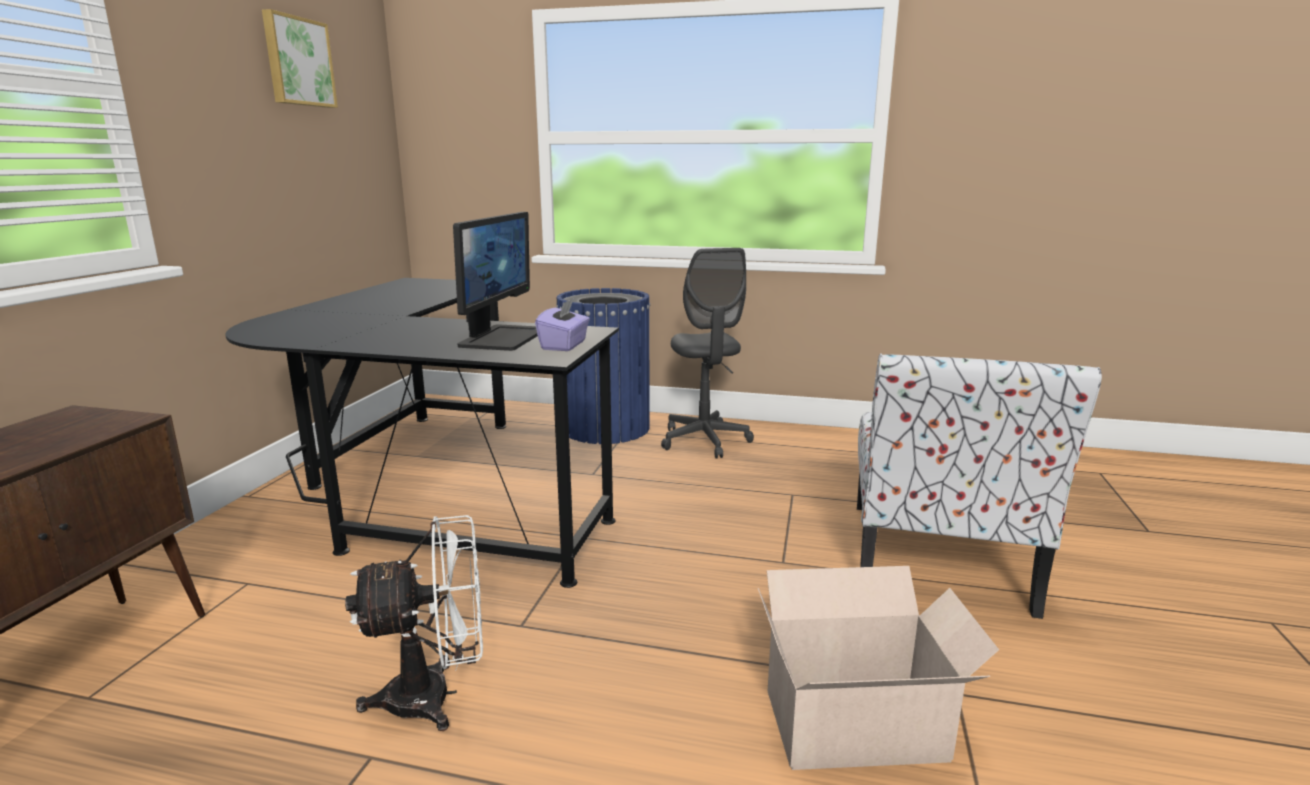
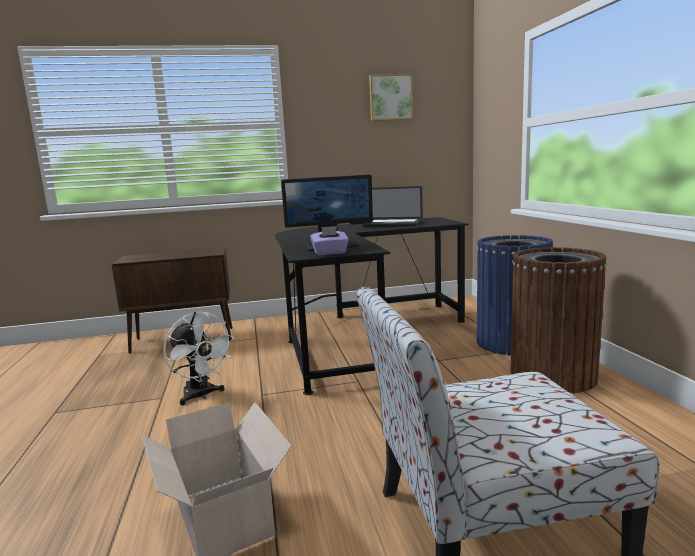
camera: 65 degrees right, 5 degrees down
(396, 296) = (392, 224): none -> laptop
(704, 440) = (552, 375): grey office chair -> brown trash can

